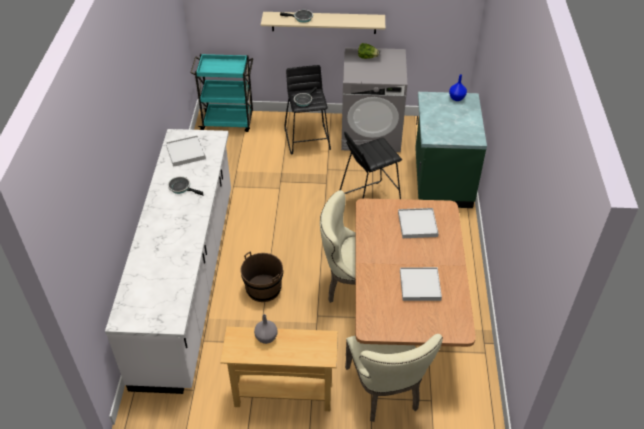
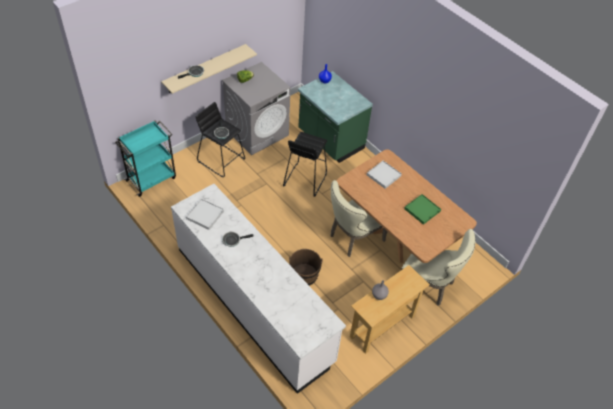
camera: 45 degrees left, 5 degrees up
(419, 285) = (422, 210): white tray -> green tray

